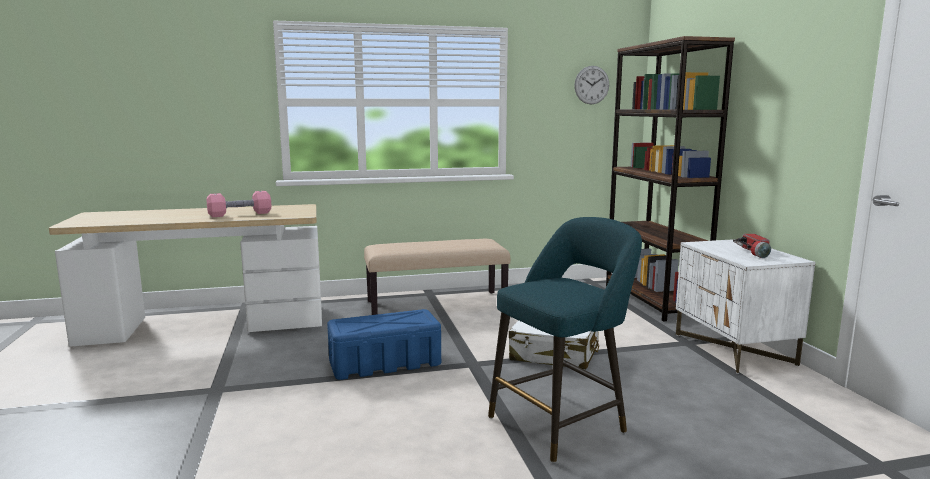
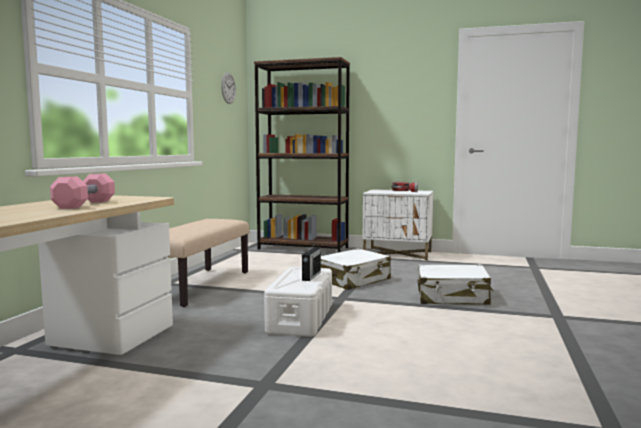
camera: 60 degrees left, 5 degrees down
(385, 363) = (301, 318): blue storage box -> white storage box
(394, 323) = (311, 276): none -> radio
(562, 422) = (452, 297): turquoise stool -> white suitcase

